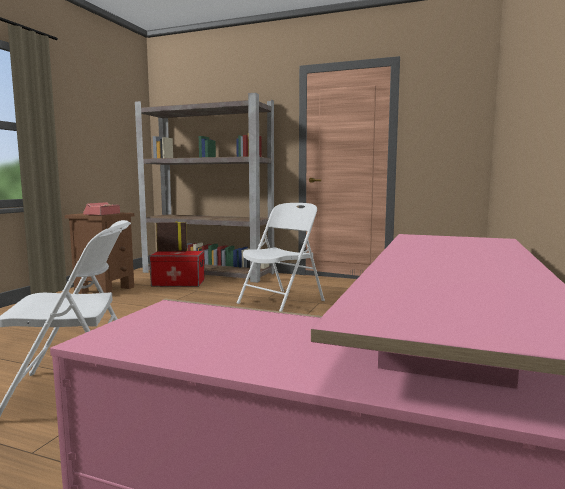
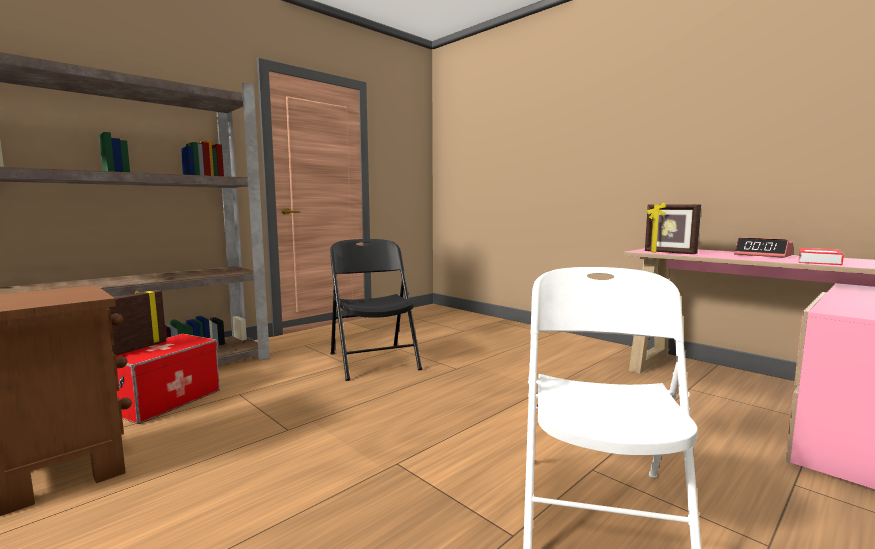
camera: 65 degrees left, 0 degrees up
(102, 214) = (64, 297): alarm clock -> alarm clock (763, 255)
(281, 302) = (374, 361): white chair -> black chair
(410, 241) = (669, 253): none -> picture frame
(419, 276) = (818, 261): none -> book

